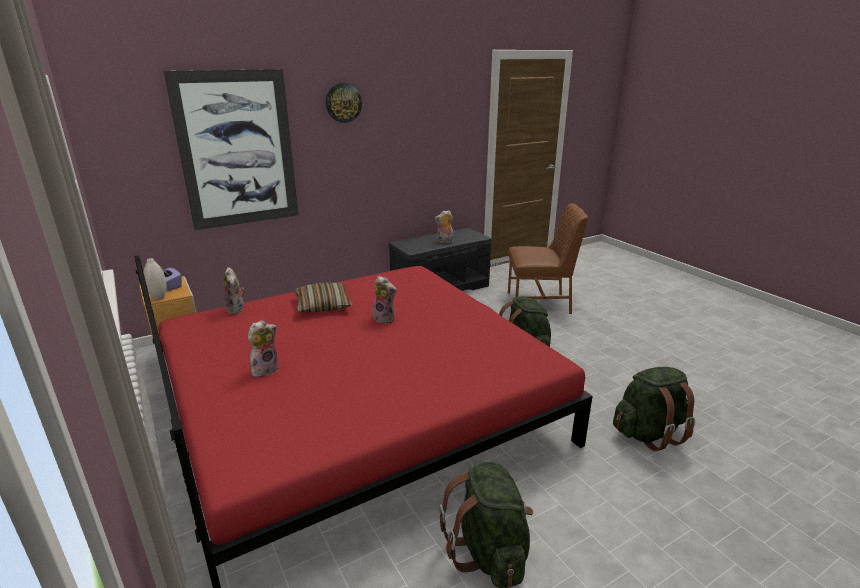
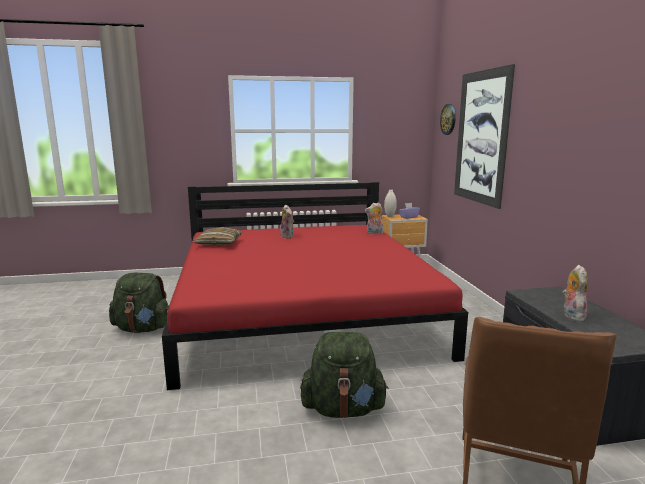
camera: 110 degrees right, 10 degrees down
(323, 305) = (367, 249): pillow -> pillow (219, 243)
(343, 103) = (551, 96): wall clock -> wall clock (448, 119)
(385, 318) = (327, 261): plush toy -> none
(648, 433) = (131, 437): green backpack -> none

